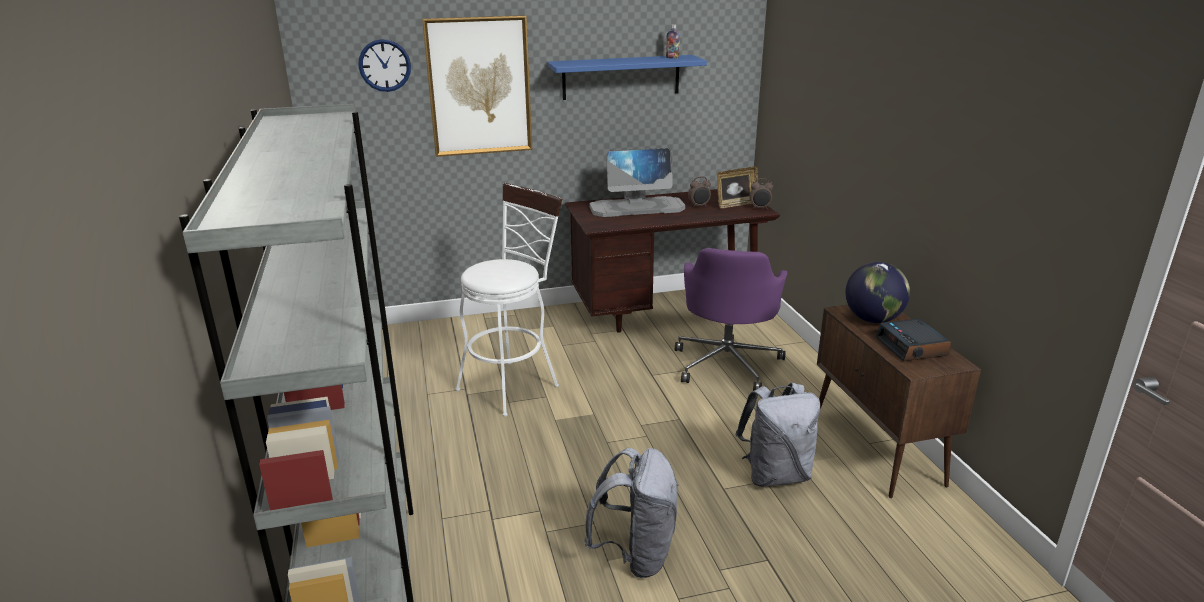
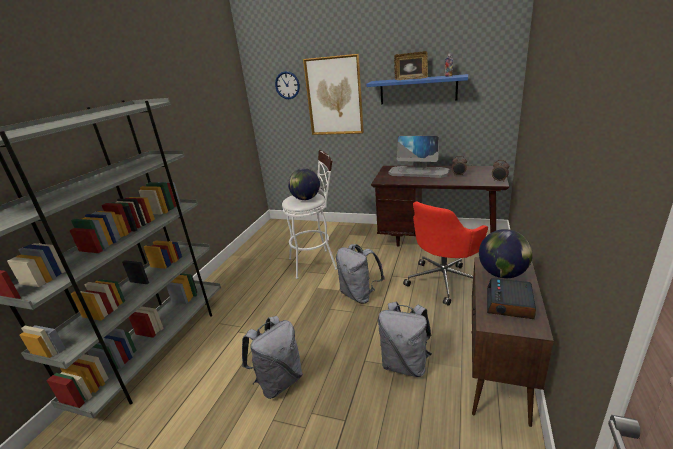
camera: 35 degrees right, 0 degrees up
(509, 270) = (306, 199): none -> globe
(632, 412) = (359, 295): none -> grey backpack
(727, 363) = (444, 280): purple office chair -> red office chair
(736, 204) = (485, 176): picture frame -> picture frame (411, 79)

